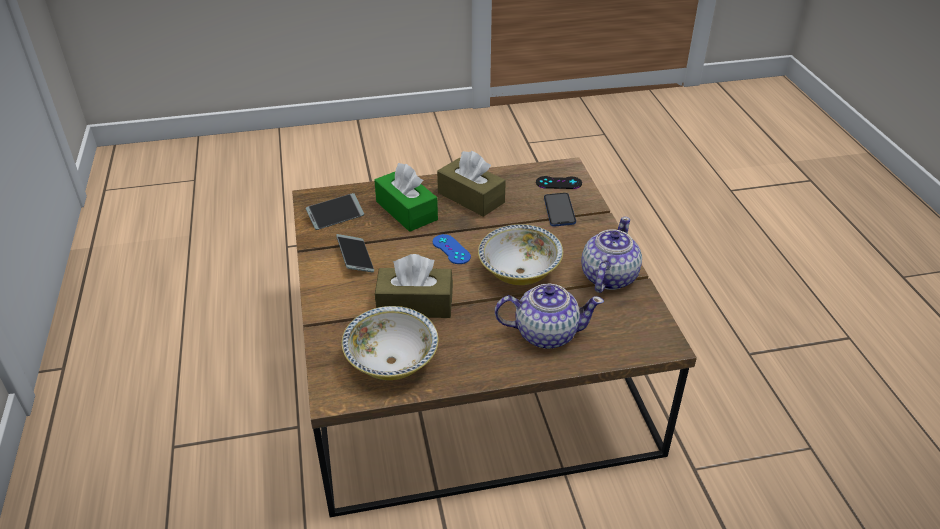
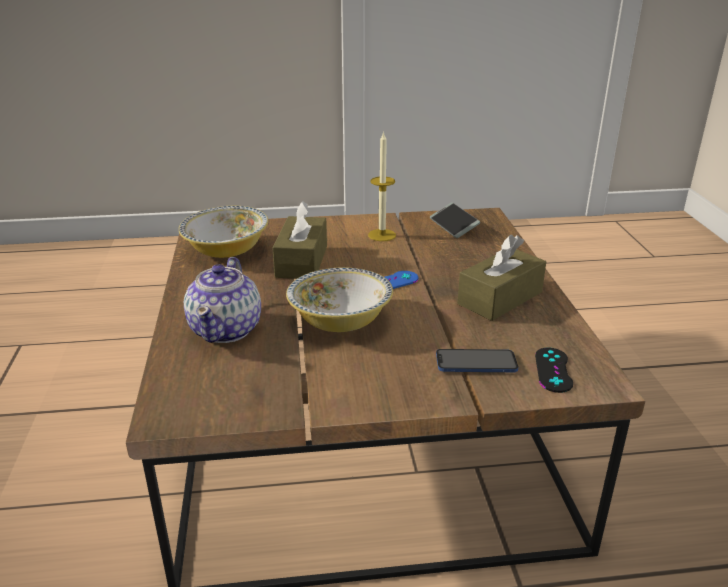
camera: 95 degrees right, 10 degrees down
(355, 258) = (382, 235): phone -> candle
(406, 210) = (467, 259): green tissue box -> none
(608, 277) = (314, 387): teapot -> none

